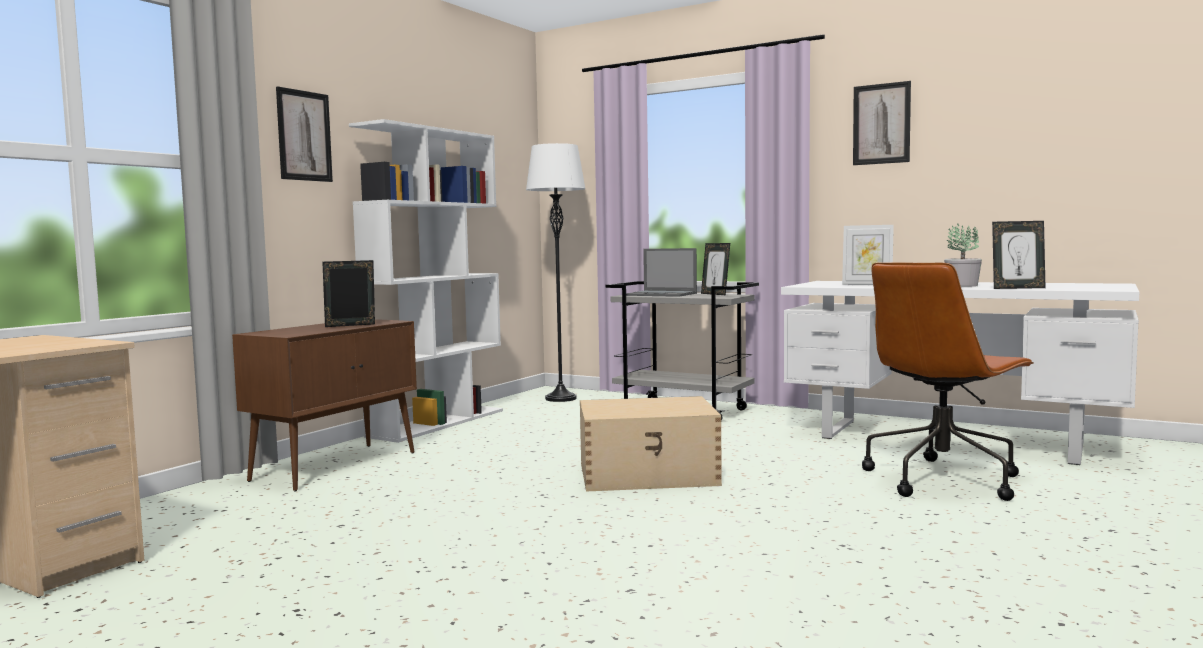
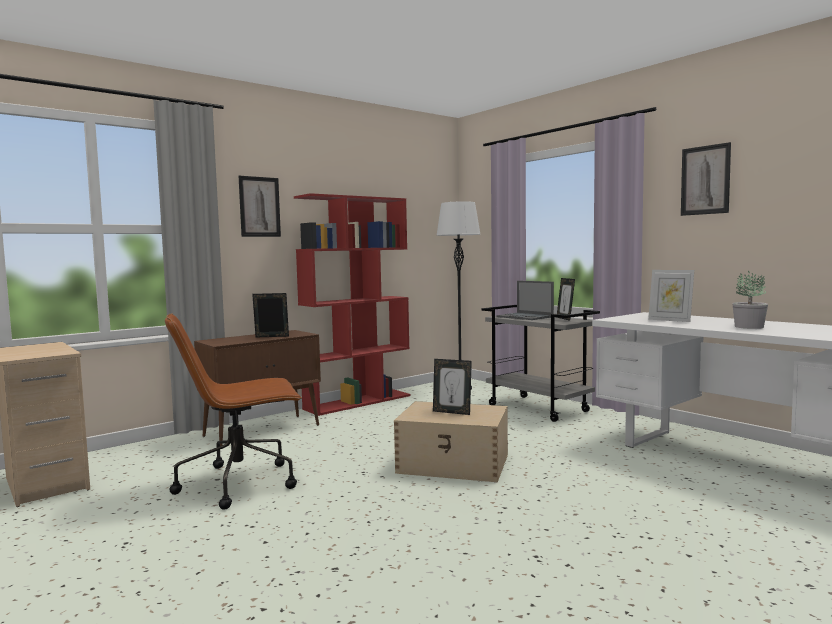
camera: 20 degrees right, 0 degrees up
(437, 423) = (358, 402): white bookcase -> red bookcase
(942, 479) = (692, 502): brown office chair -> brown office chair (240, 483)
(1017, 288) = (792, 334): picture frame -> picture frame (452, 412)

